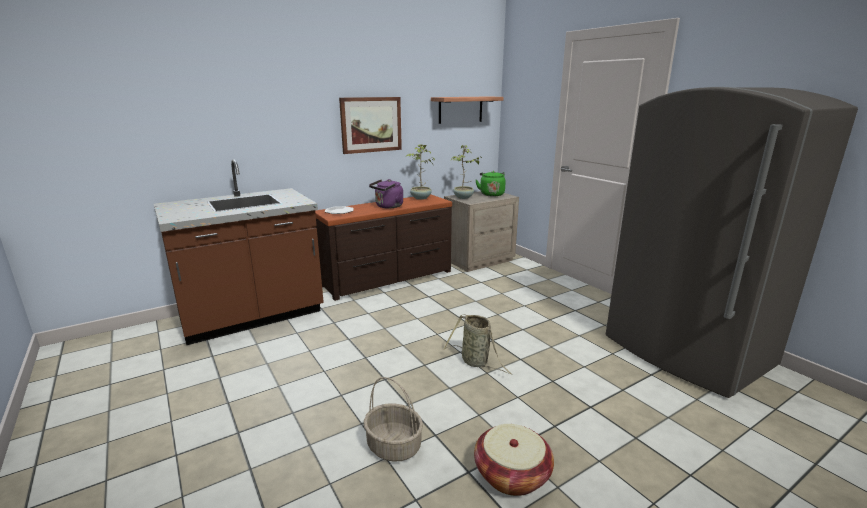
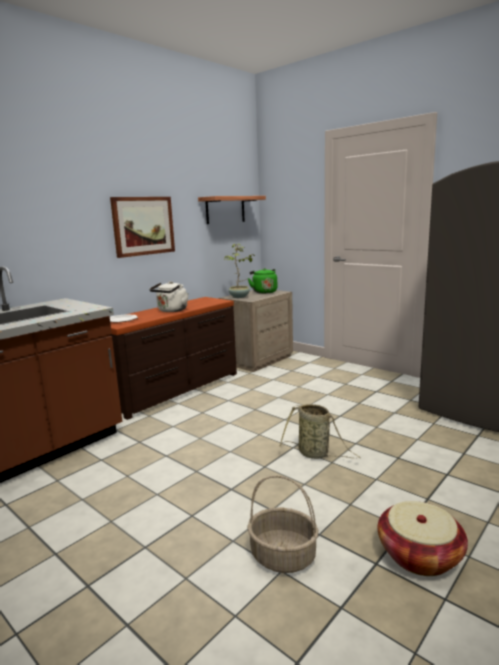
camera: 15 degrees left, 5 degrees down
(388, 206) = (171, 310): purple kettle -> white kettle
(420, 198) = (198, 300): potted plant -> none

